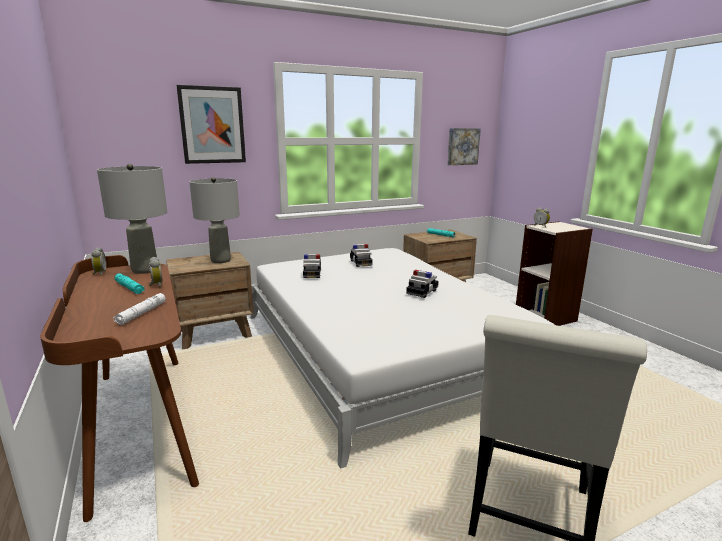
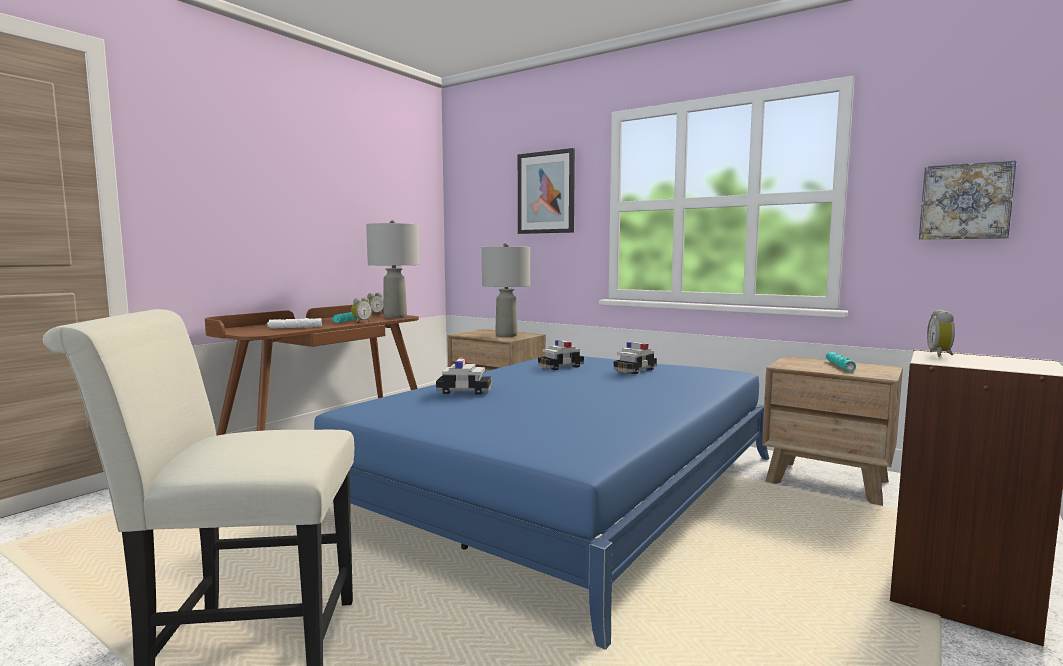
camera: 60 degrees right, 10 degrees down
(379, 350) = (566, 486): white bed -> blue bed
(422, 292) = (581, 403): toy car -> toy car (464, 391)

